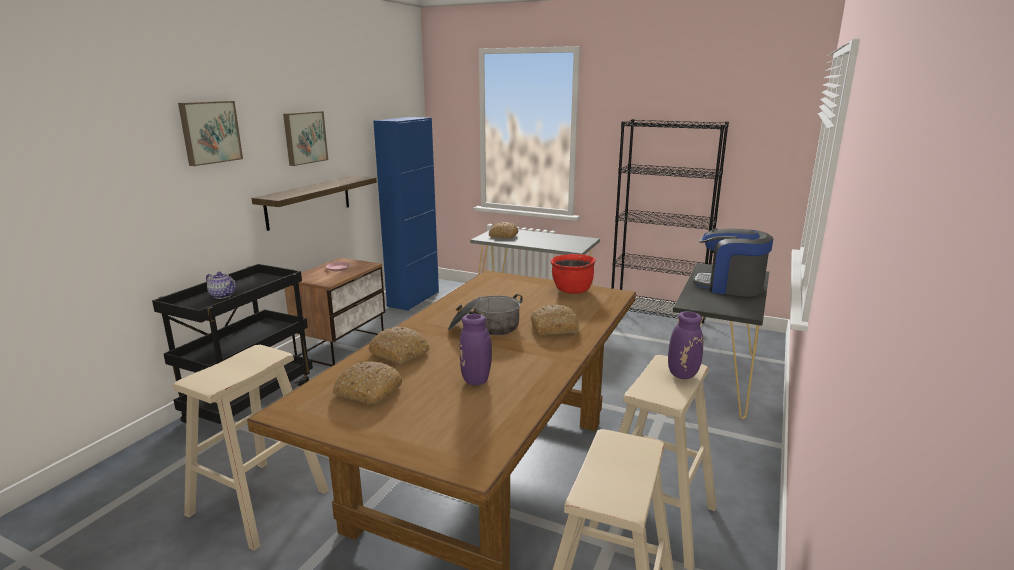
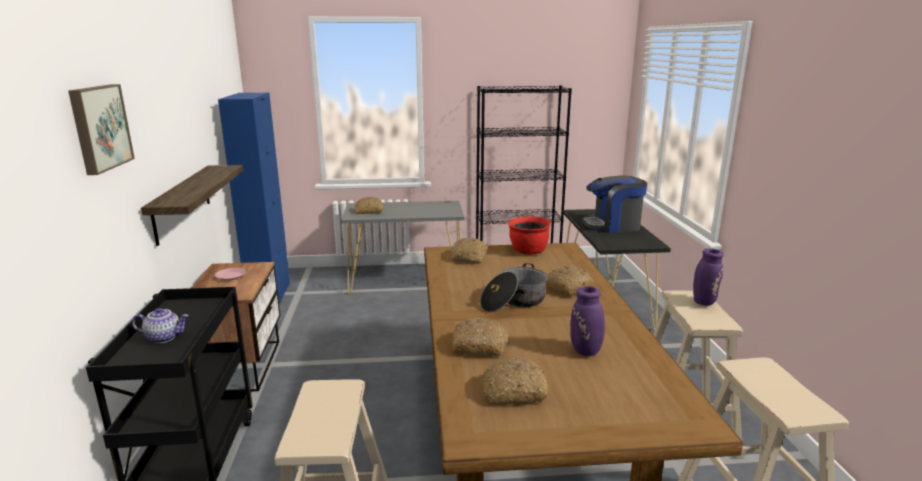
camera: 30 degrees left, 0 degrees up
(304, 137) = (170, 125): picture -> none
(508, 285) = (469, 258): none -> bread

